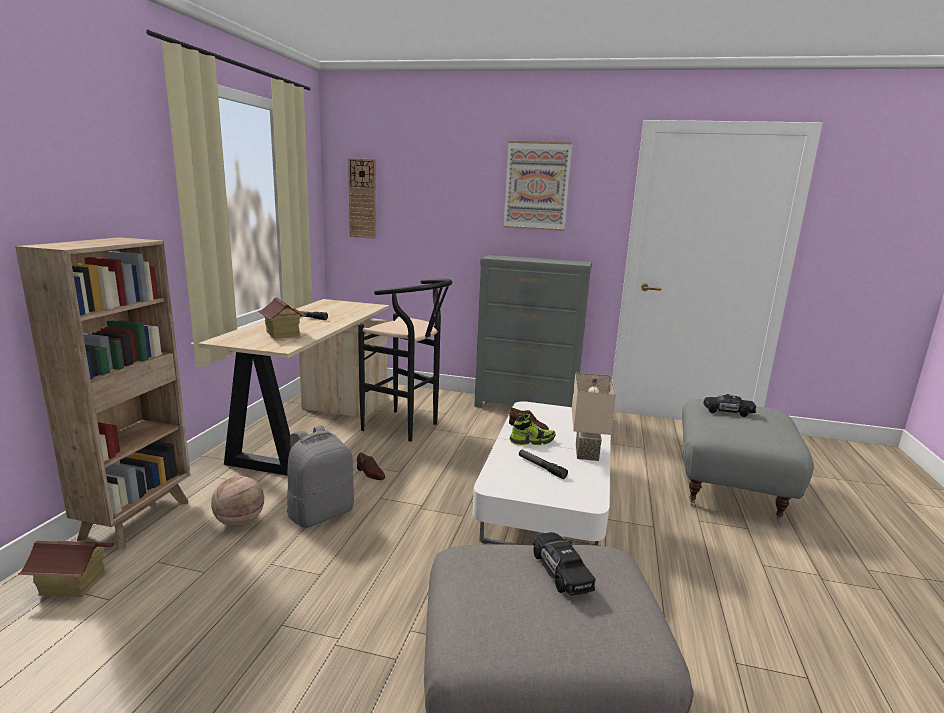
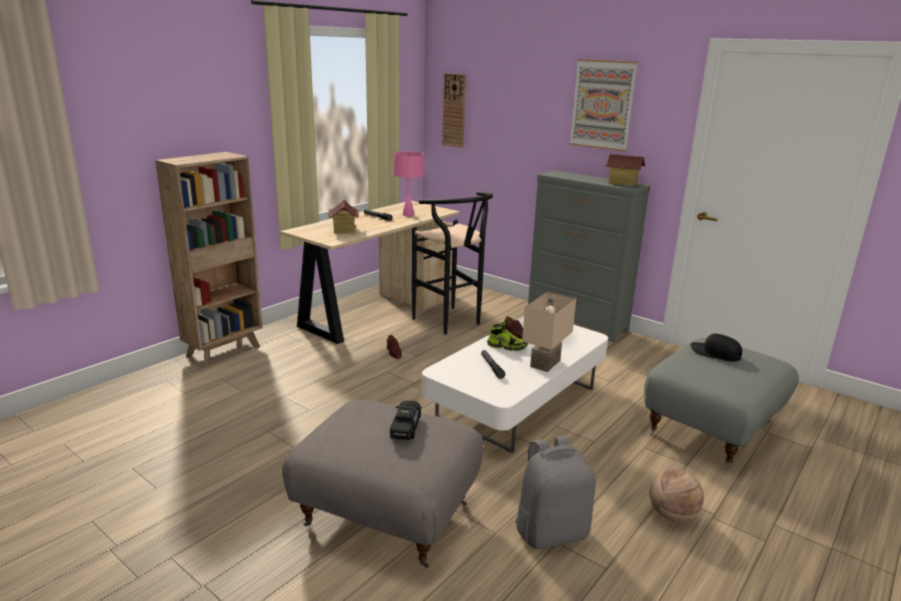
camera: 25 degrees right, 5 degrees up
(72, 584) = (172, 380): toy house -> toy house (623, 183)
(239, 522) = (282, 366): basketball -> basketball (672, 515)
(321, 513) = (338, 372): grey backpack -> grey backpack (551, 531)
(339, 312) = (408, 214): none -> pink table lamp
(727, 412) = (715, 353): black toy car -> black cap

